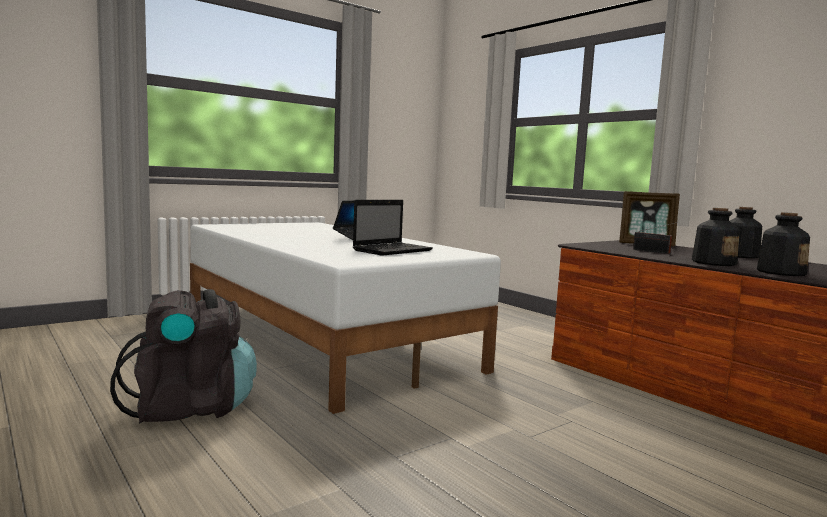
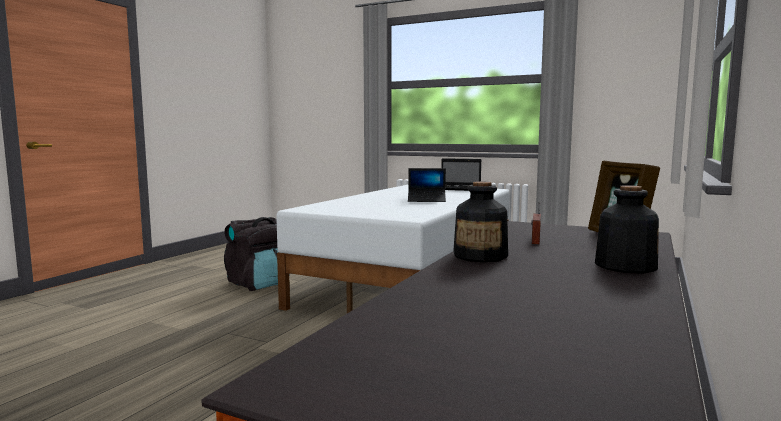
camera: 65 degrees right, 0 degrees up
(393, 250) = (379, 208): laptop -> laptop (459, 189)
(780, 272) = (453, 275): bottle -> none

